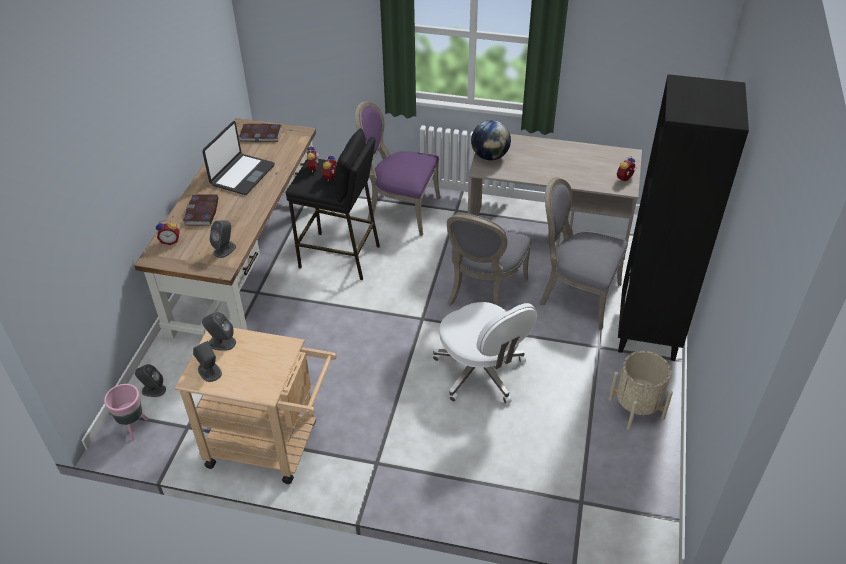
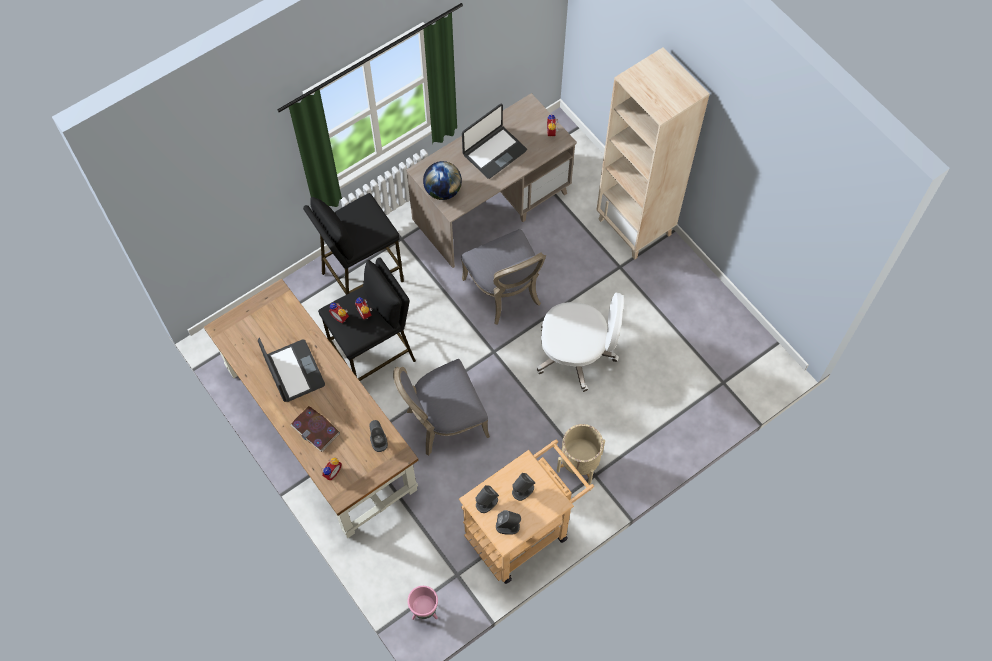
camera: 50 degrees left, 20 degrees up
(153, 390) = (398, 577): grey speaker -> grey speaker (522, 490)
(261, 134) = (250, 323): book -> none
(400, 210) = (361, 276): purple chair -> black stool
(561, 161) = (494, 152): none -> laptop
(576, 295) = (564, 238): grey chair -> grey chair (443, 421)
(636, 408) = (686, 291): beige planter -> beige planter (579, 462)
(648, 332) = (635, 227): black bookcase -> beige bookcase

